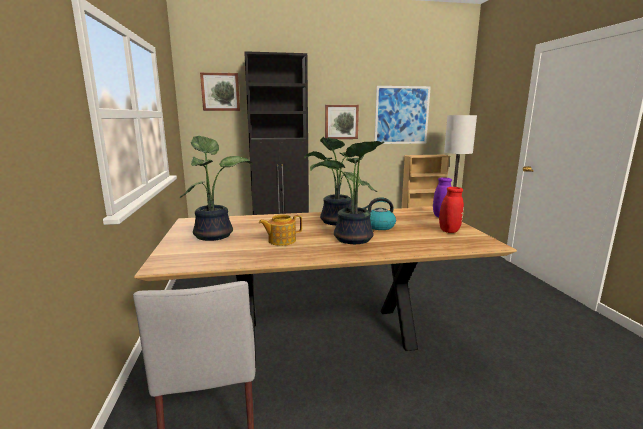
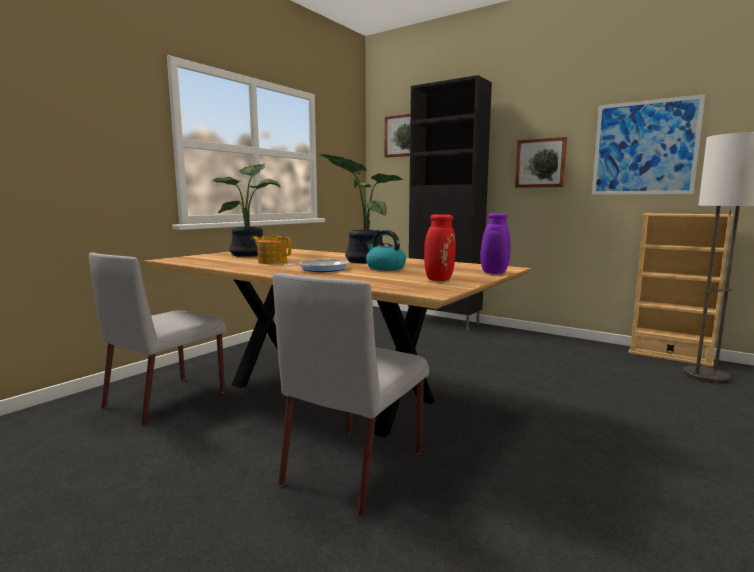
camera: 45 degrees right, 5 degrees down
(352, 240) = (321, 269): potted plant -> frying pan
(443, 377) = (355, 466): none -> grey chair

